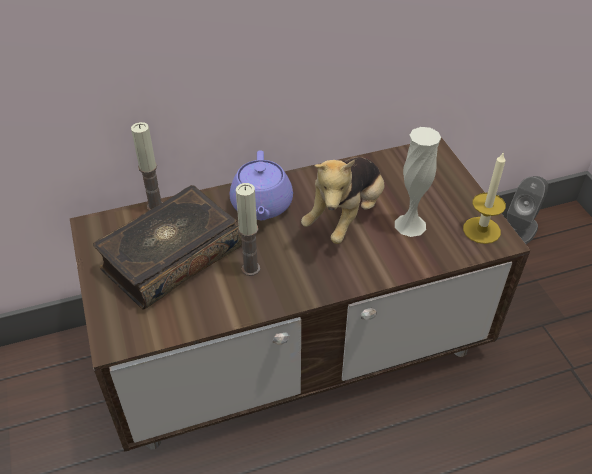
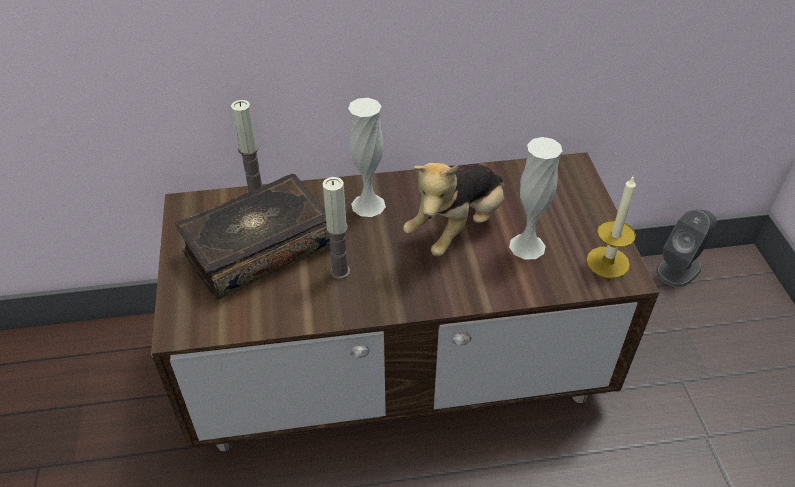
camera: 10 degrees right, 0 degrees up
(261, 206) = (368, 205): purple teapot -> white vase

